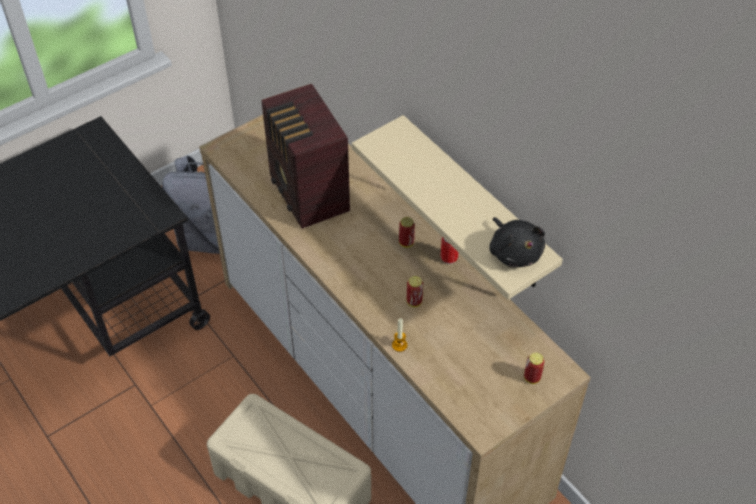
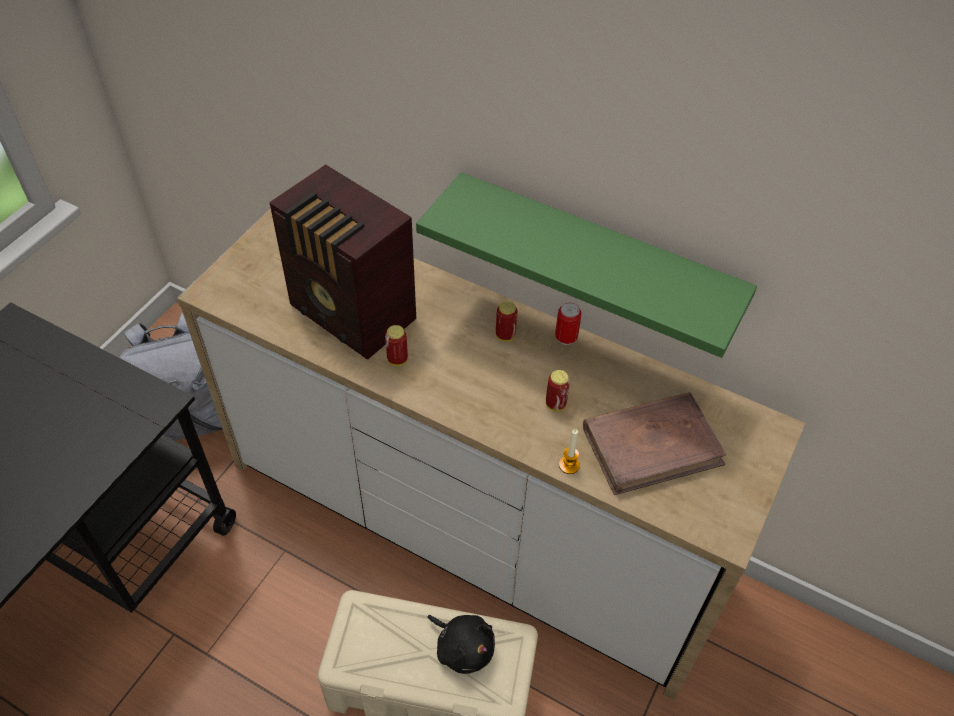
camera: 25 degrees left, 0 degrees up
(465, 353) = (652, 446): none -> brown book
(476, 206) = (596, 259): beige shelf -> green shelf
(514, 252) = (698, 295): black plush toy -> black plush toy (463, 647)
(532, 378) = (744, 448): can -> can (397, 359)

